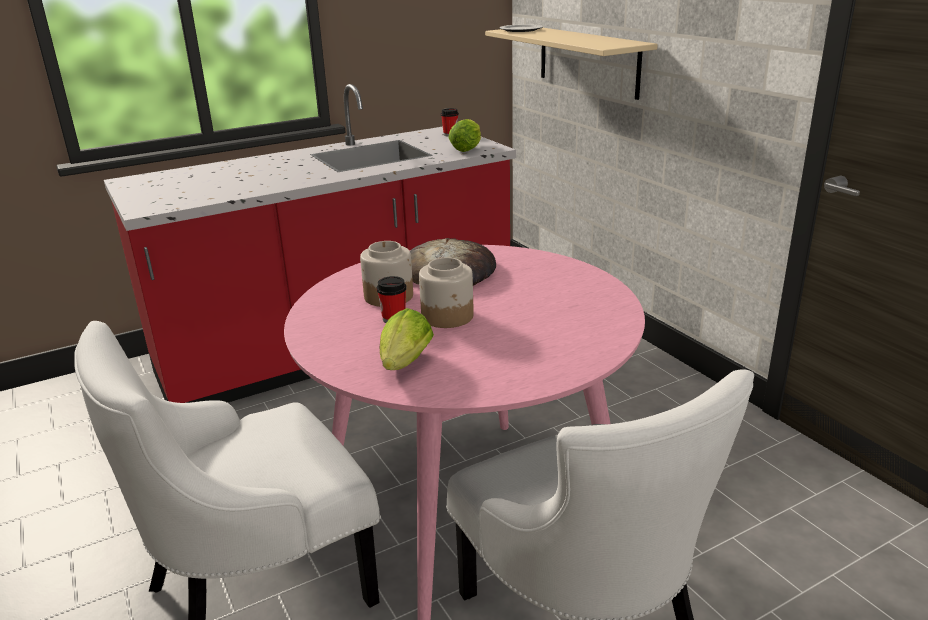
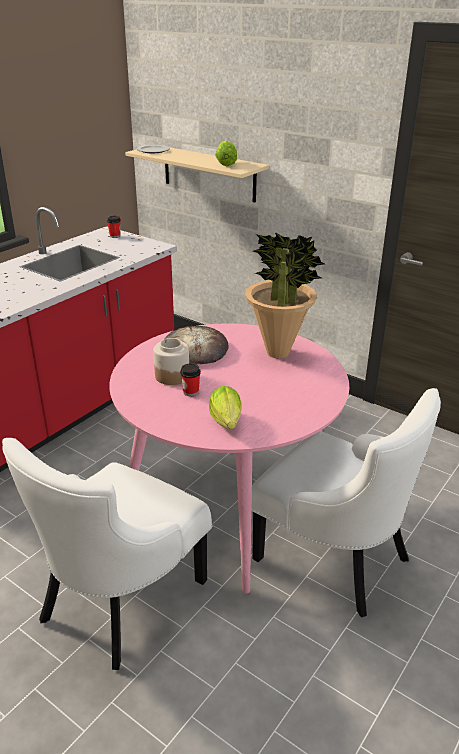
camera: 25 degrees left, 5 degrees up
(448, 316) = (224, 383): jar -> none
(468, 148) = (141, 248): lettuce -> lettuce (226, 164)
(560, 291) = (278, 353): none -> potted plant

